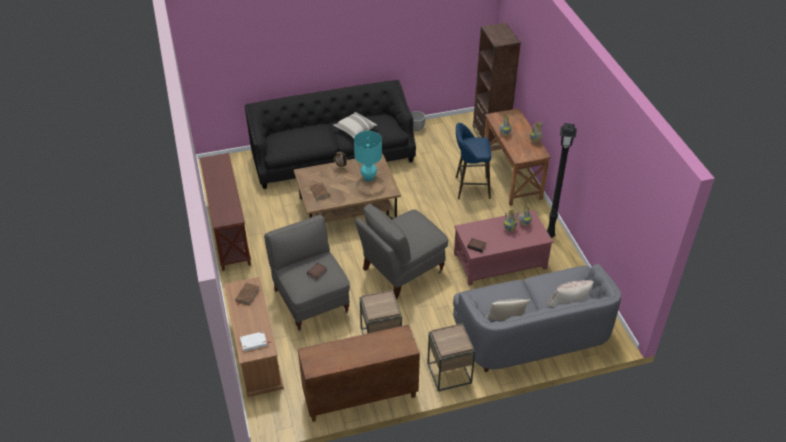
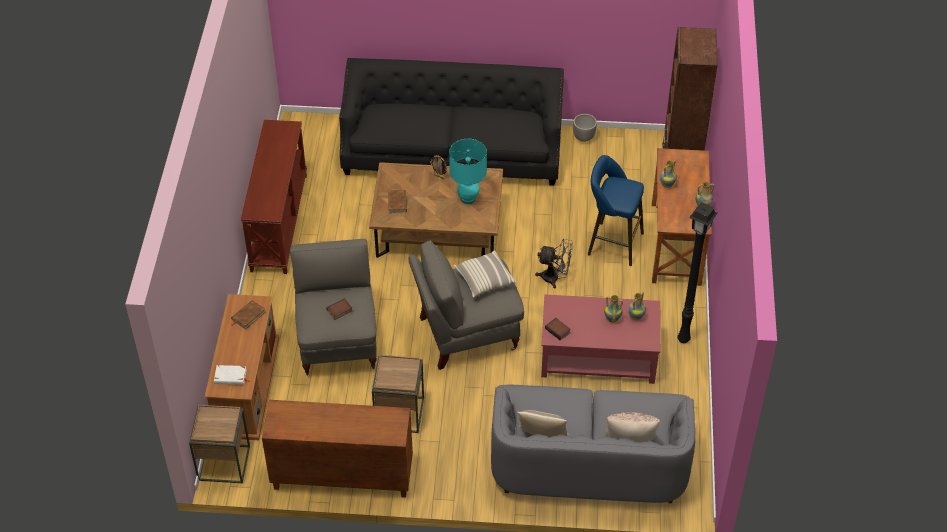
camera: 20 degrees right, 5 degrees up
(355, 130) = (480, 126): pillow -> pillow (484, 280)
(444, 219) = (555, 278): none -> grey fan
(449, 373) = (460, 481): brown side table -> brown side table (223, 463)

